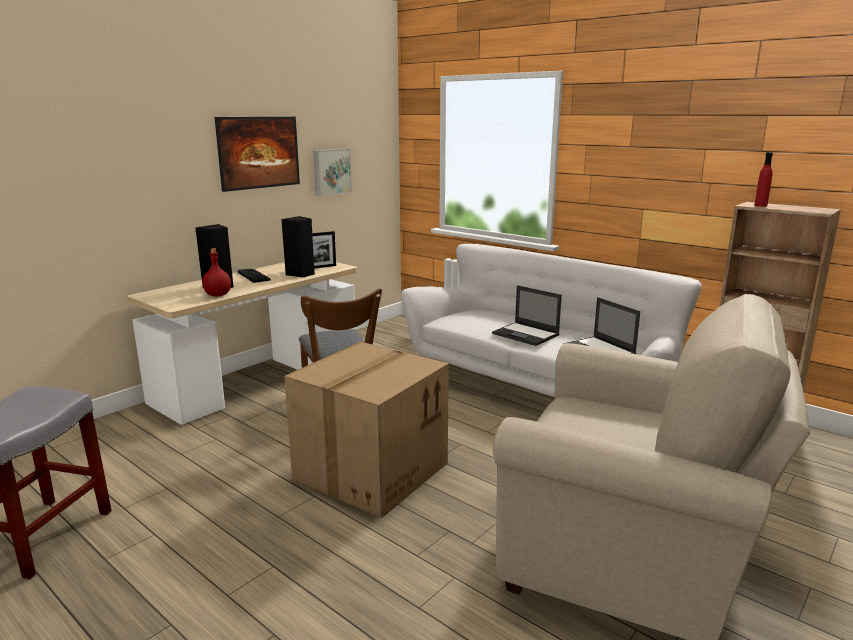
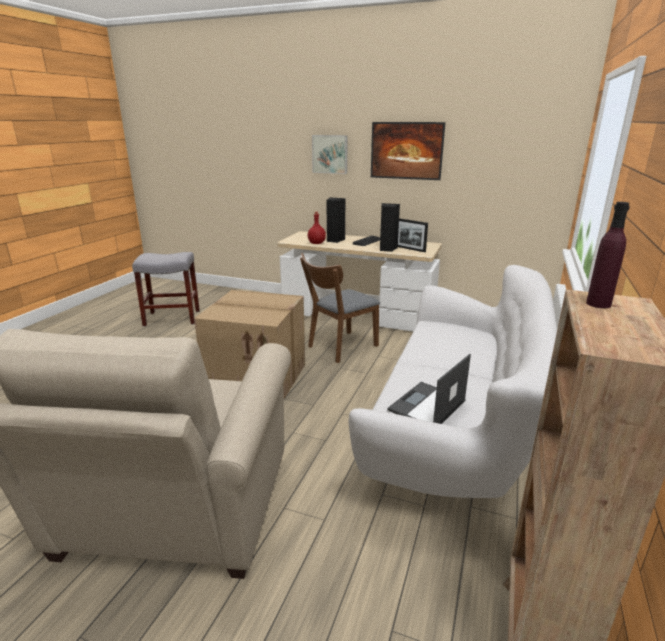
camera: 70 degrees right, 5 degrees up
(331, 171) = (479, 173): picture -> picture (330, 154)
(526, 334) = (434, 362): laptop -> none
(760, 205) = (598, 304): red bottle -> purple bottle

